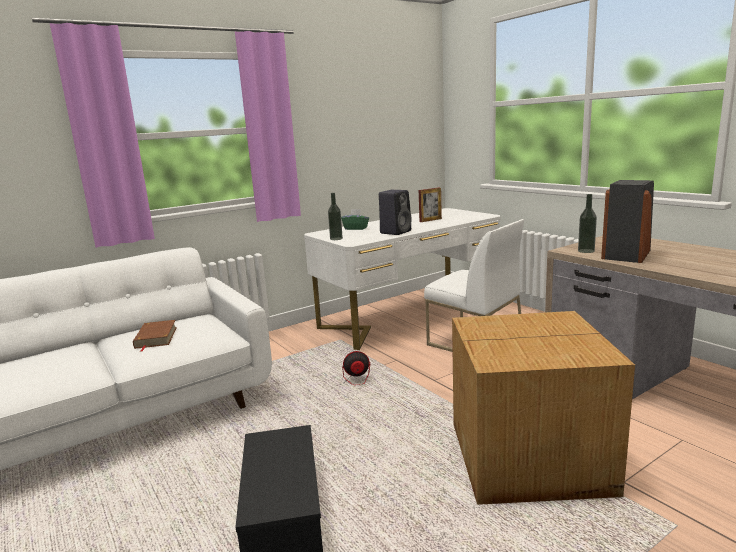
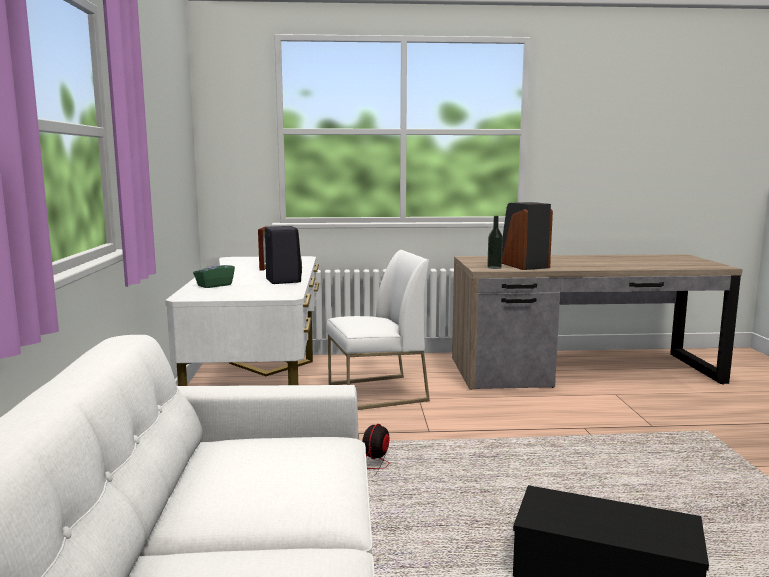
camera: 60 degrees left, 5 degrees down
(155, 338) = (269, 481): brown book -> none
(336, 239) = (245, 296): bottle -> none
(531, 458) = (602, 441): cardboard box -> none

